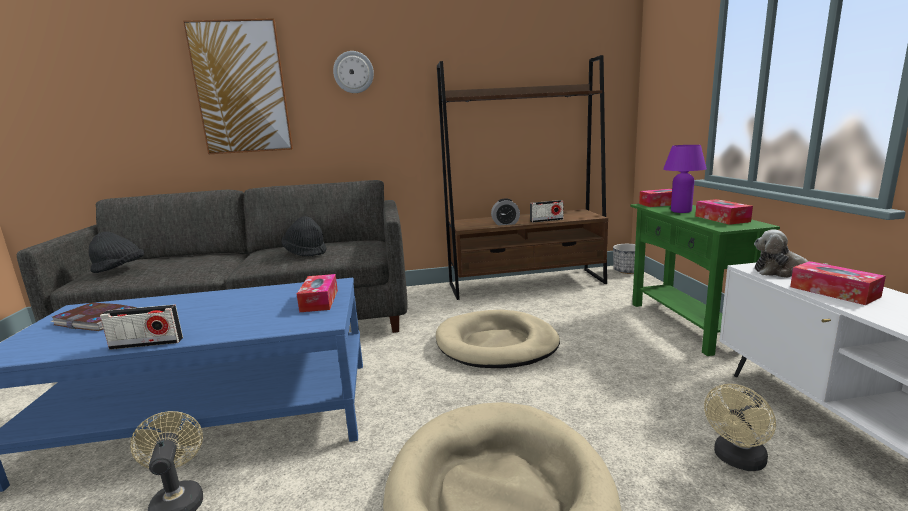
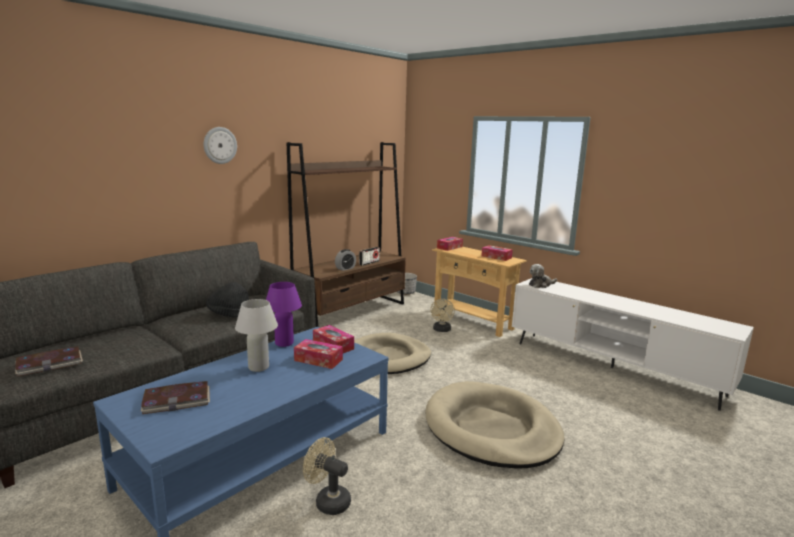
camera: 40 degrees left, 0 degrees up
(119, 270) = (50, 363): black hat -> book
(147, 344) = (277, 399): radio -> none
(212, 307) = (258, 367): none -> white table lamp
(241, 88) = (114, 157): picture -> none
(681, 211) = (468, 253): purple table lamp -> purple table lamp (284, 343)
(685, 324) = (472, 322): green console table -> beige console table
(737, 460) = (554, 379): beige fan -> beige fan (441, 330)
(833, 292) = (568, 292): tissue box -> tissue box (318, 360)

